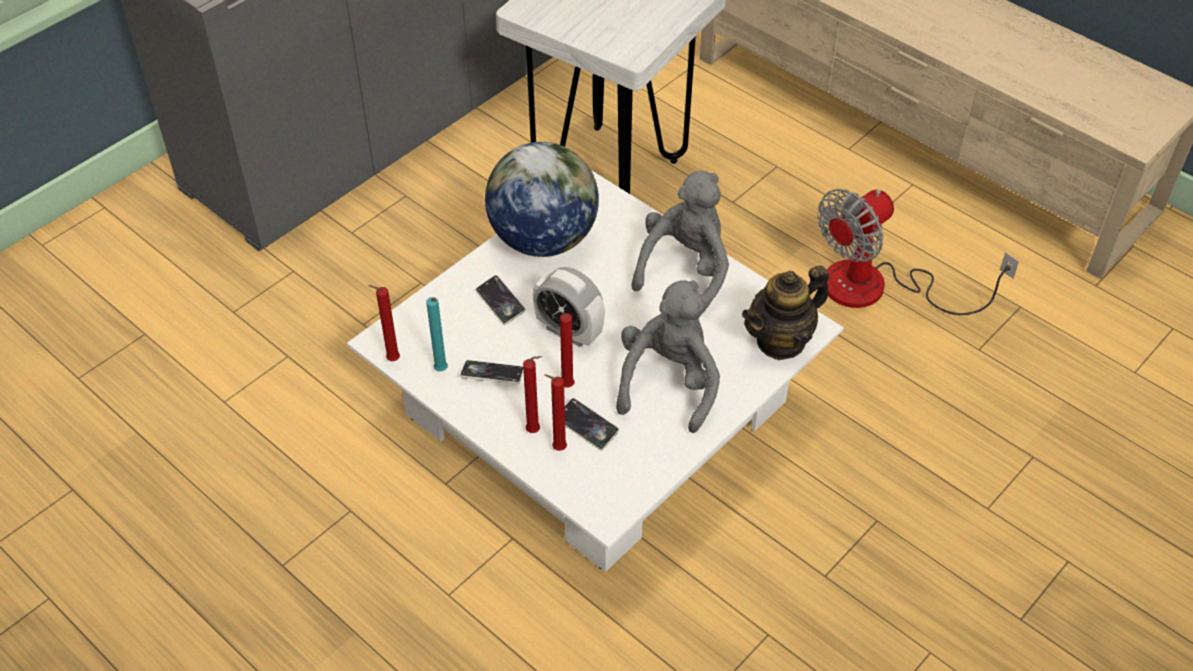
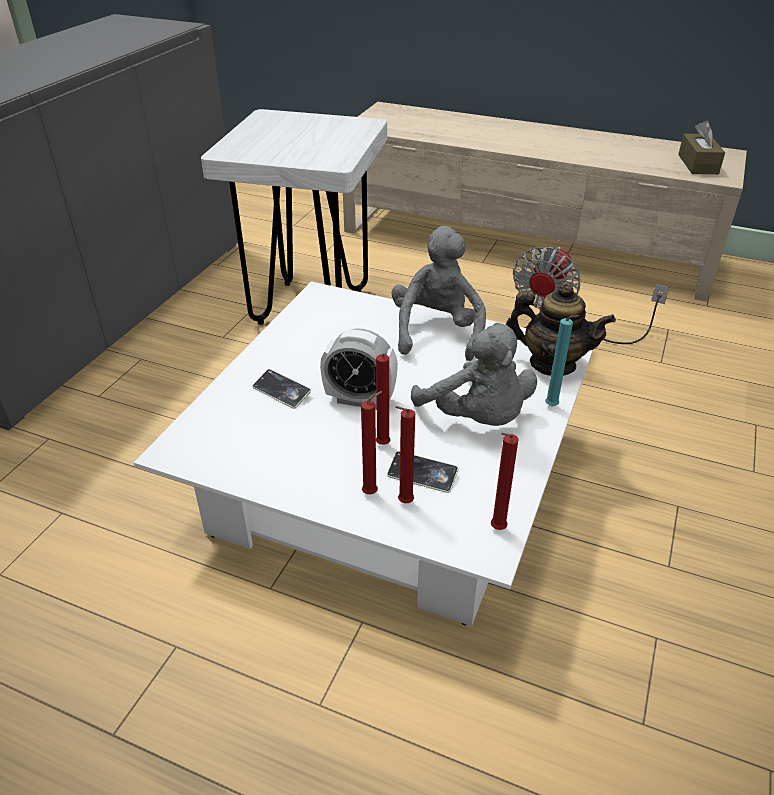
camera: 20 degrees left, 10 degrees down
(391, 360) = (189, 466): red candle -> red candle (496, 529)
(441, 371) = (248, 463): turquoise candle -> turquoise candle (553, 407)
(492, 375) = (302, 453): phone -> none
(543, 240) = (298, 336): globe -> none
(669, 383) = (477, 418): grey plush toy -> grey plush toy turned 150 degrees clockwise
(781, 341) = (552, 364): teapot -> teapot turned 105 degrees counterclockwise
(1122, 108) = (698, 164): none -> brown tissue box

